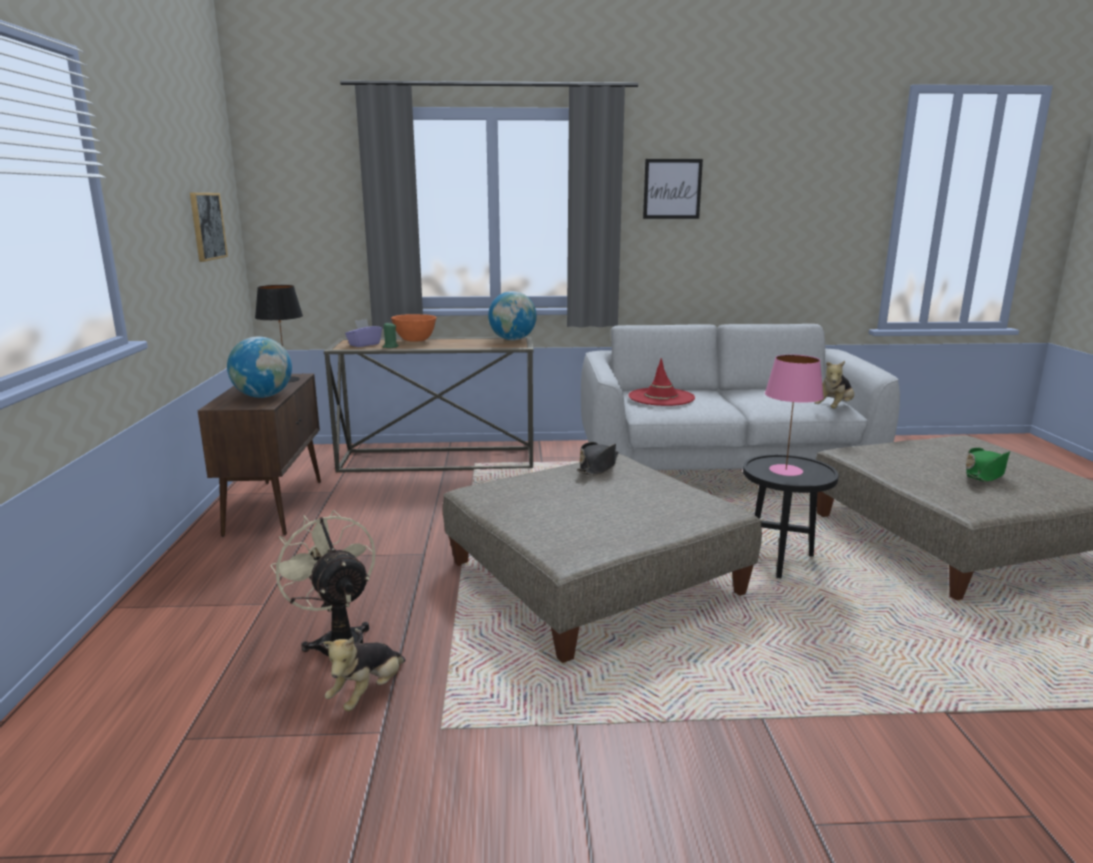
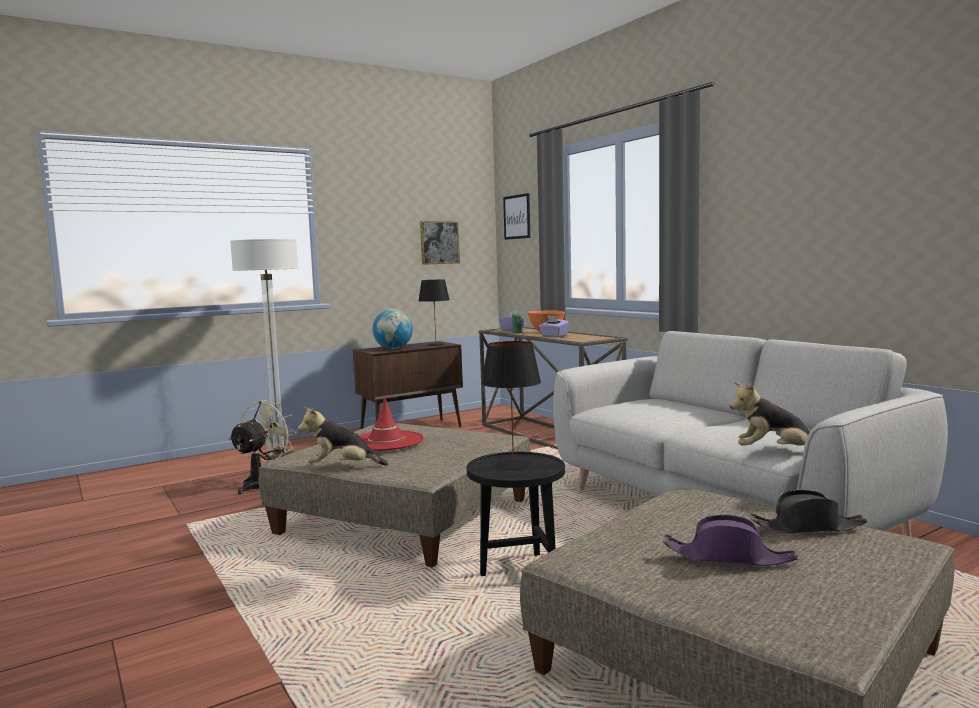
camera: 60 degrees right, 10 degrees down
(211, 608) = (279, 455): none -> floor lamp
(368, 693) = (214, 502): plush toy -> plush toy (342, 467)
(457, 345) = (554, 336): none -> purple tissue box
(512, 340) = (601, 337): globe -> none
(598, 467) = (470, 434): black hat -> black hat (808, 527)
(661, 397) = (645, 405): red hat -> red hat (386, 441)
(672, 189) = (763, 185): picture -> picture (517, 217)
(786, 470) = (514, 465): pink table lamp -> black table lamp
(985, 474) = (729, 557): green hat -> purple hat

